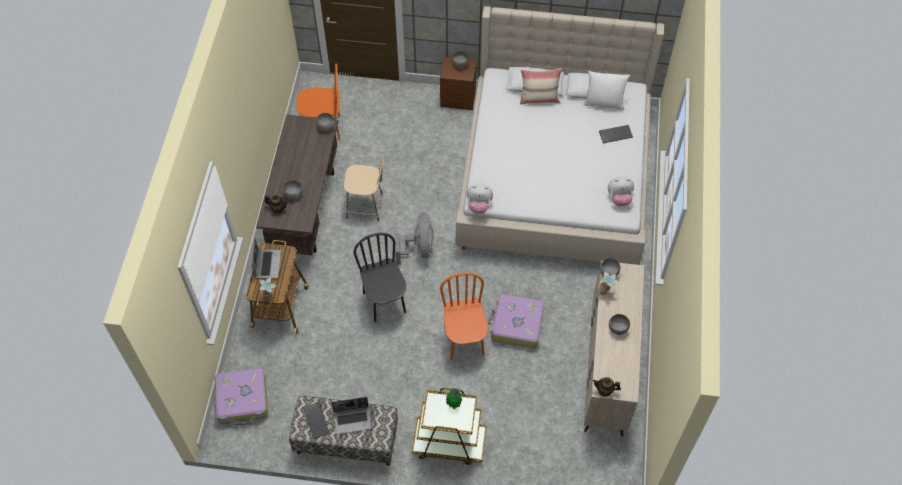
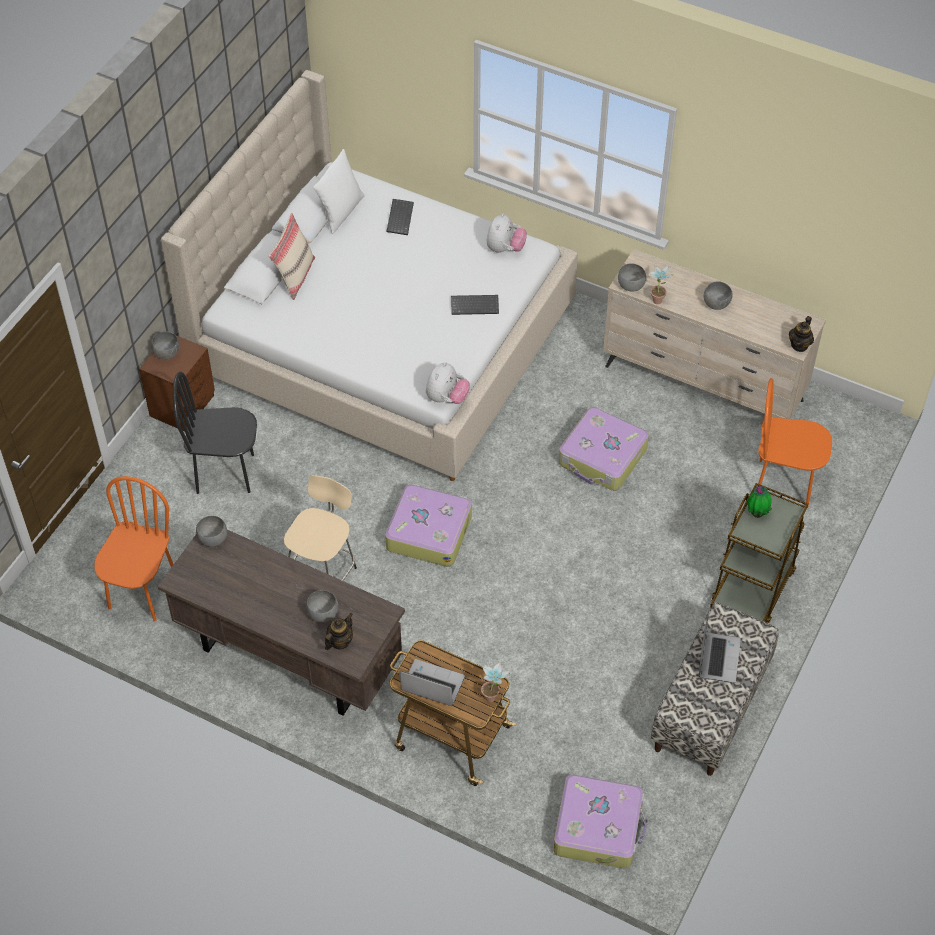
camera: 70 degrees left, 5 degrees down
(317, 421) = (705, 702): keyboard -> keyboard (475, 305)
(385, 302) = (503, 599): black chair -> black chair (225, 473)
(418, 248) = (429, 532): grey fan -> suitcase
(464, 341) = (604, 523): orange chair -> orange chair (783, 484)

